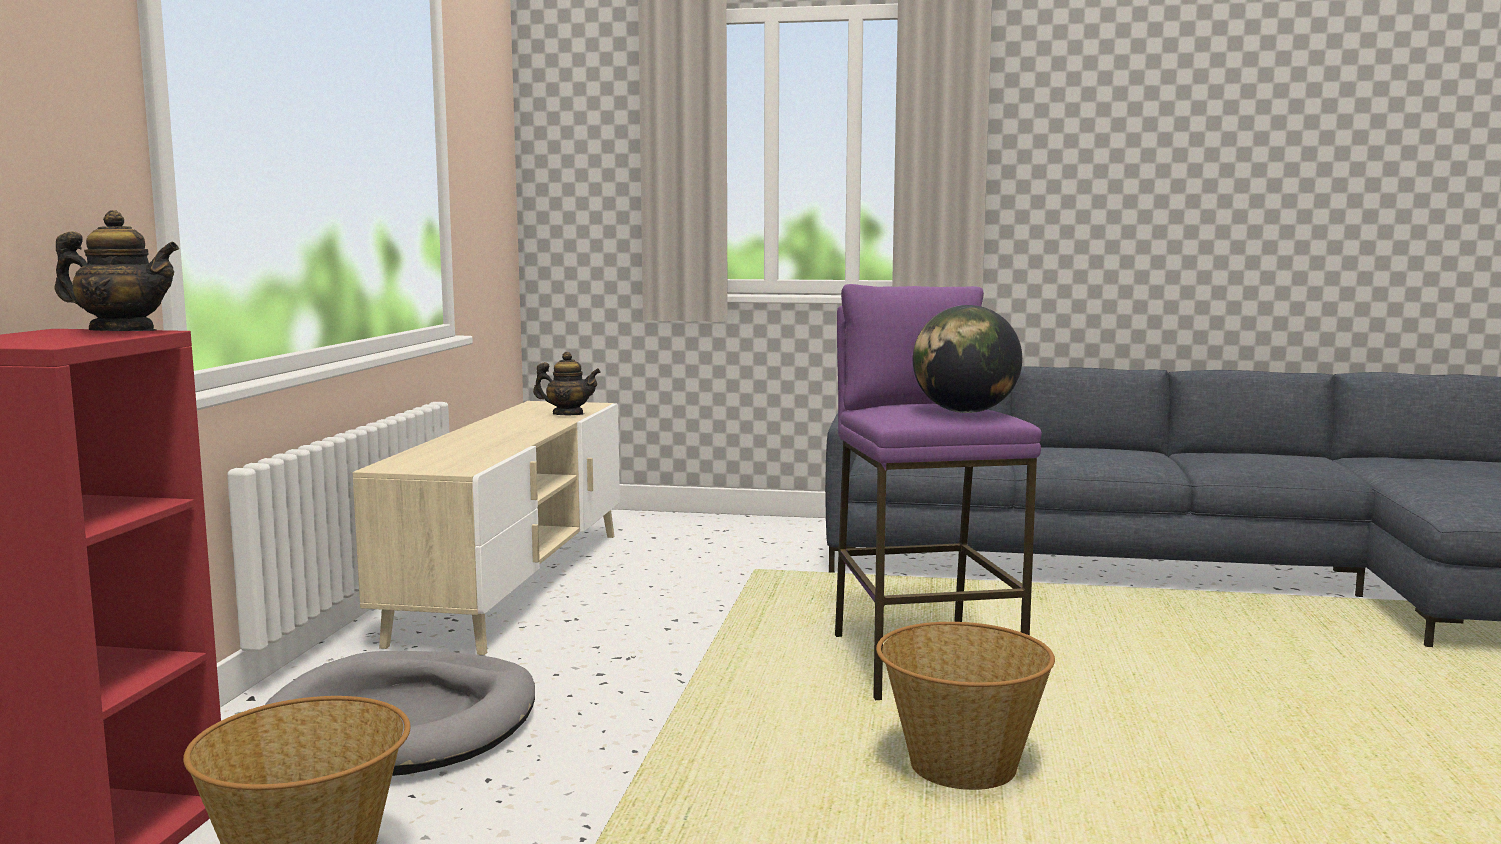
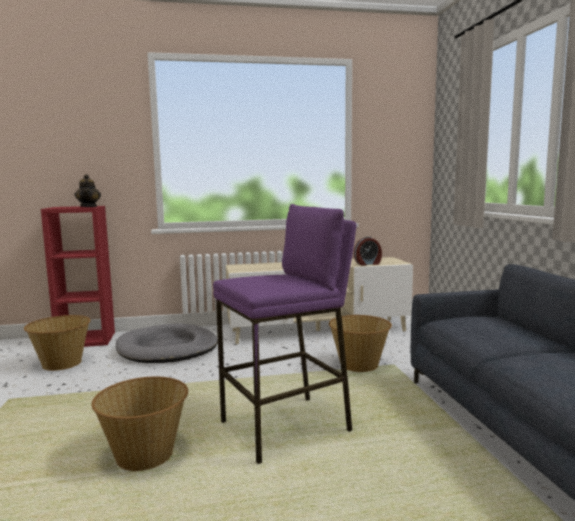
camera: 70 degrees right, 0 degrees up
(568, 414) = (368, 264): teapot -> alarm clock
(730, 587) = (359, 365): none -> basket
(965, 412) = (263, 283): globe -> none

